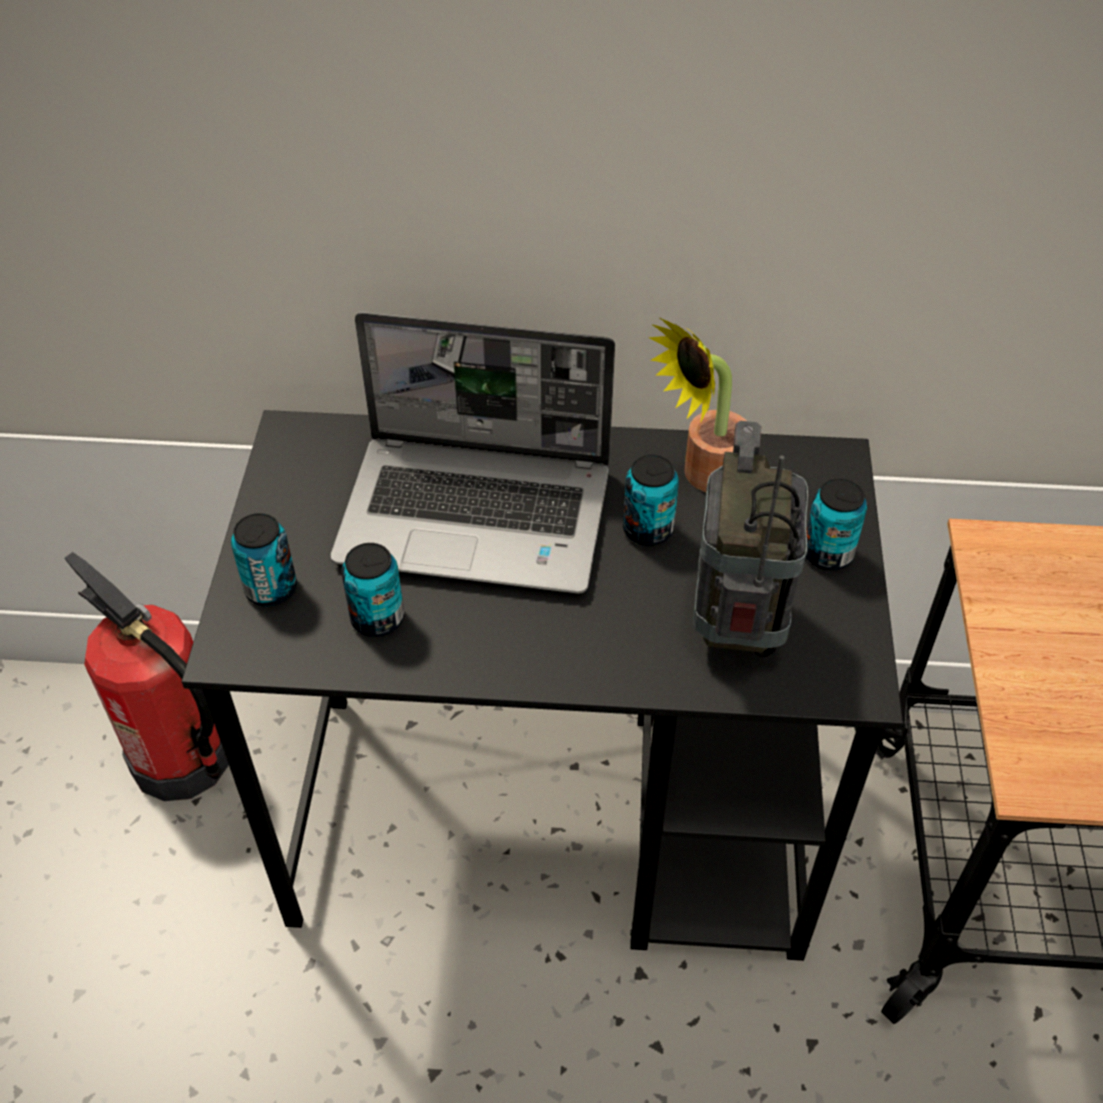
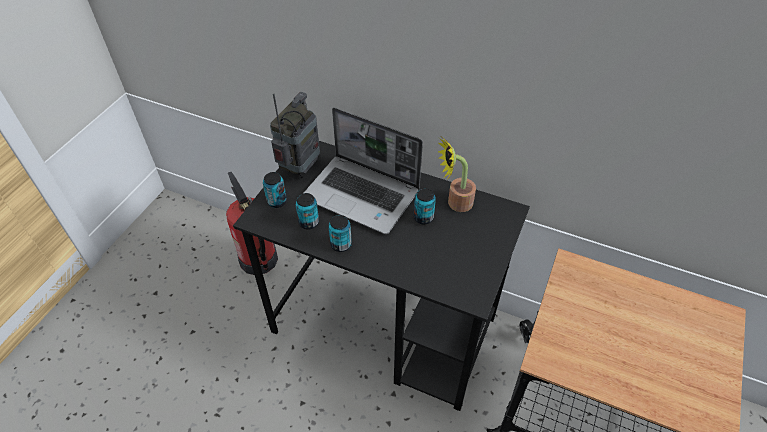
camera: 20 degrees right, 0 degrees up
(737, 626) = (440, 264): radio -> radio (300, 167)
(827, 554) = (489, 246): can -> can (341, 244)

